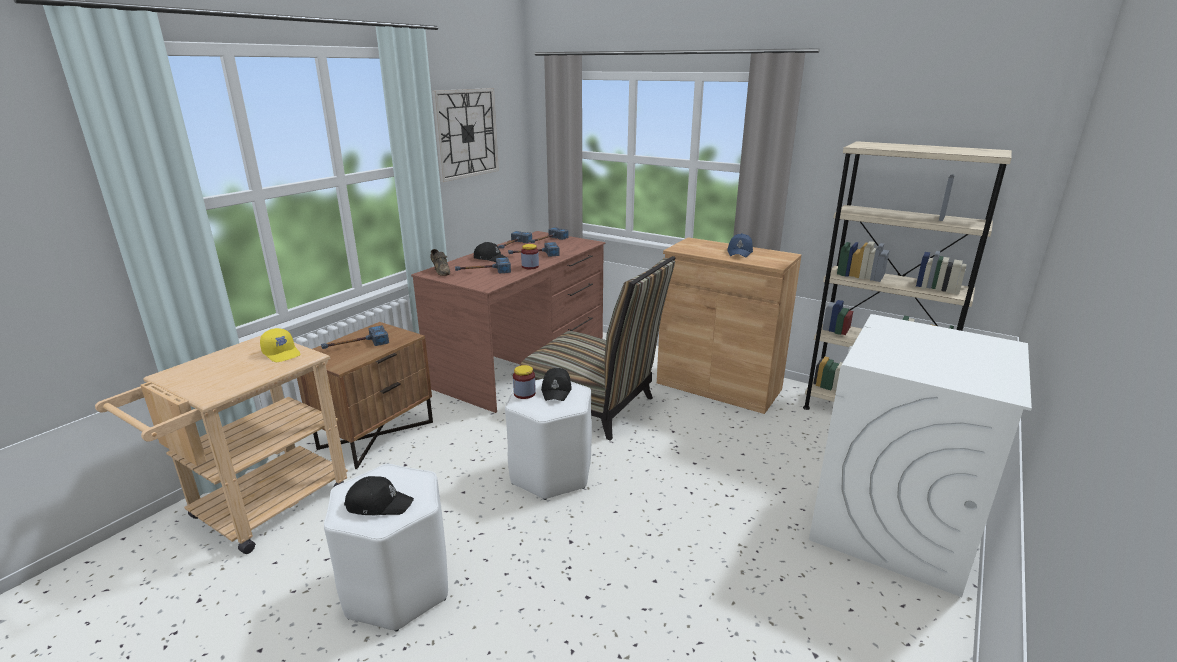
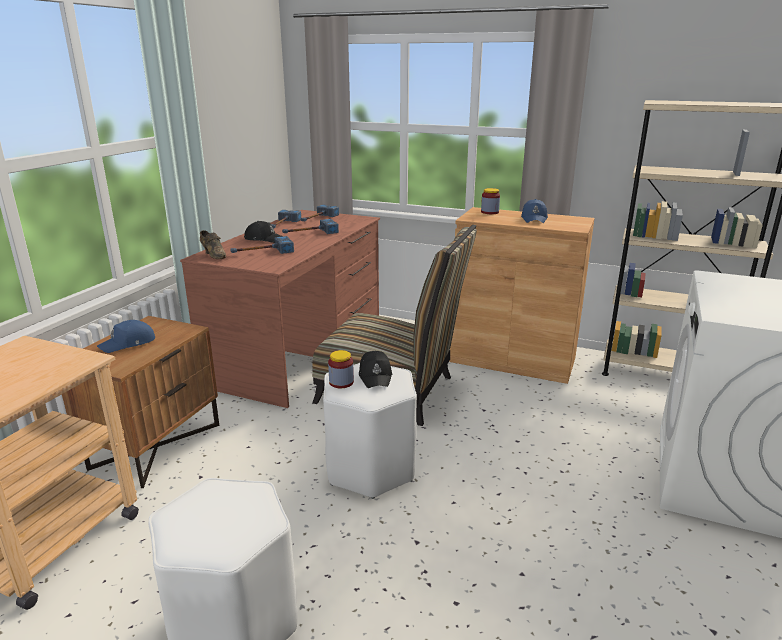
camera: 10 degrees left, 0 degrees up
(282, 353) = (53, 358): yellow cap -> none
(355, 345) = (128, 343): hammer -> blue cap
(379, 504) = (217, 528): black cap -> none
(466, 133) = (225, 102): wall clock -> none
(530, 266) = (312, 245): jar -> jar (489, 212)

